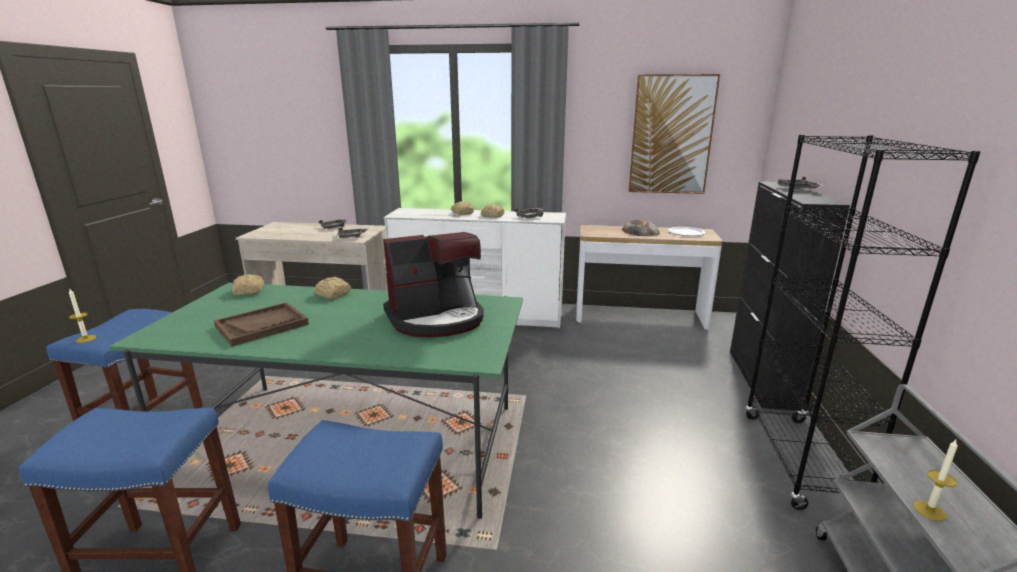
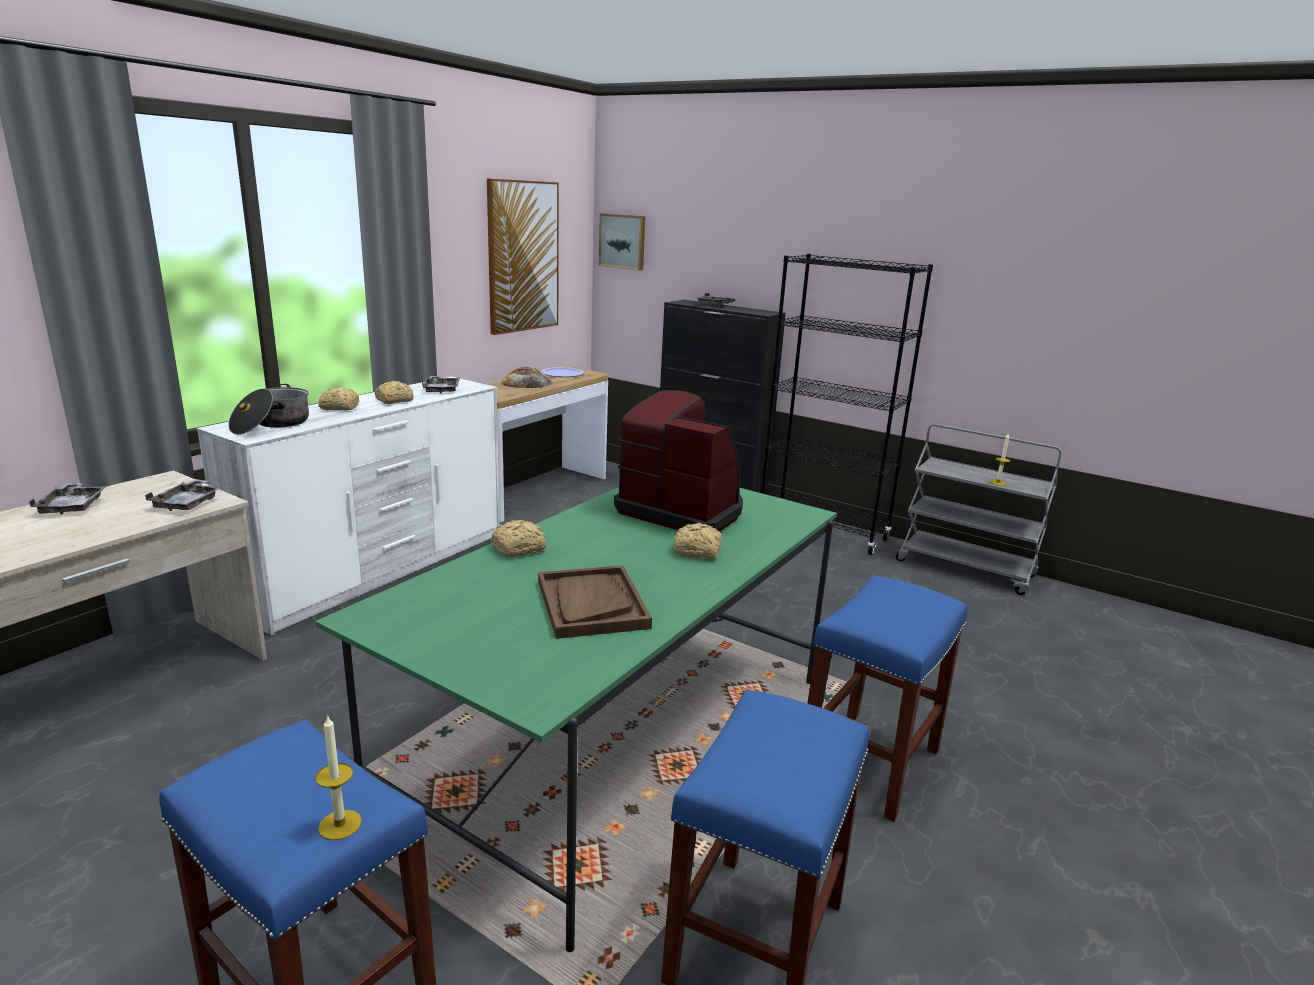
camera: 65 degrees left, 0 degrees up
(248, 291) = (408, 605): bread -> bread (698, 552)
(418, 213) = (271, 424): none -> cooking pot
(436, 318) = (682, 511): coffee machine -> coffee machine turned 60 degrees counterclockwise
(780, 125) = (623, 241): none -> picture

